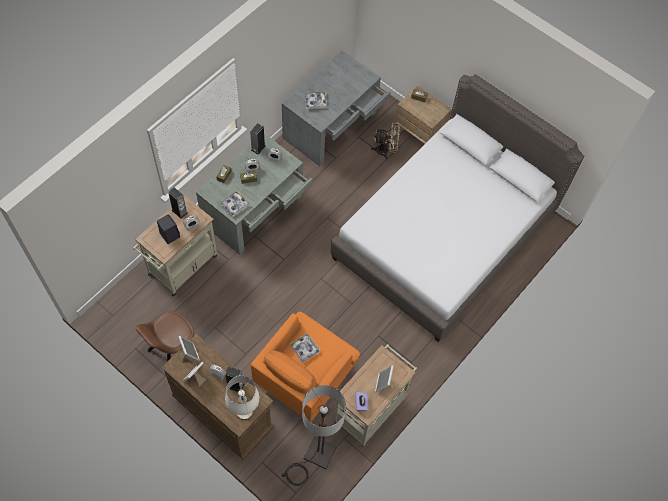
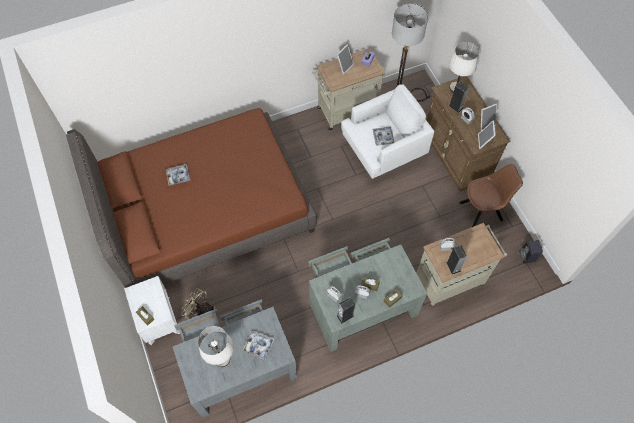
camera: 150 degrees left, 0 degrees up
(169, 235) = (470, 247): black speaker -> black speaker (527, 257)
(235, 205) = (394, 263): tray -> tray (178, 176)
(305, 376) = (382, 151): orange armchair -> white armchair
(337, 83) = (222, 359): none -> white table lamp
(419, 133) = (159, 320): brown nightstand -> white nightstand
(443, 235) = (206, 211): grey bed -> brown bed

